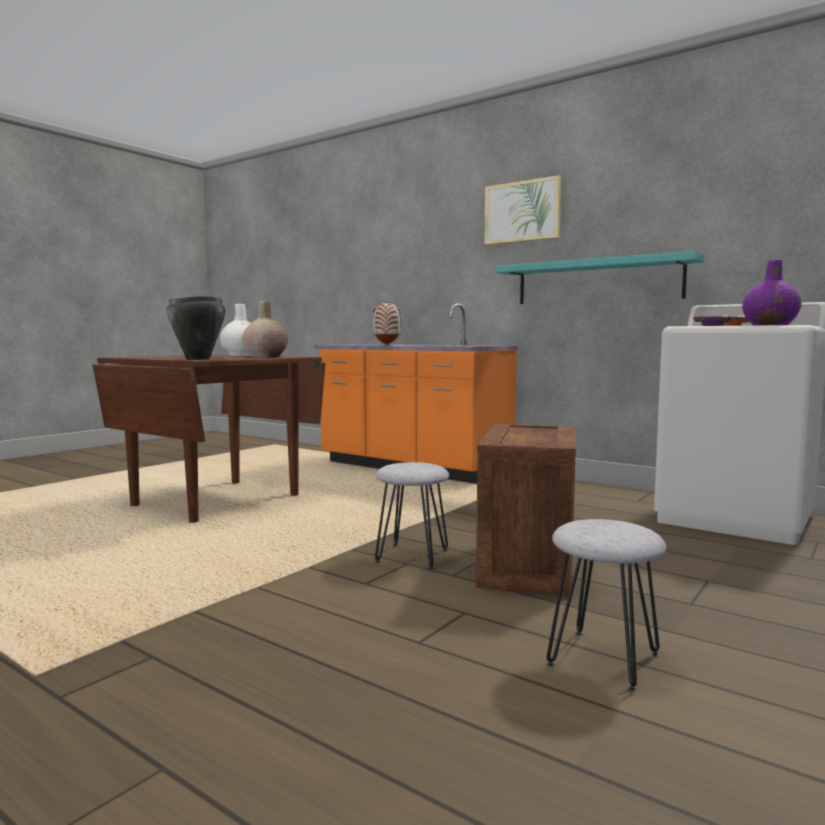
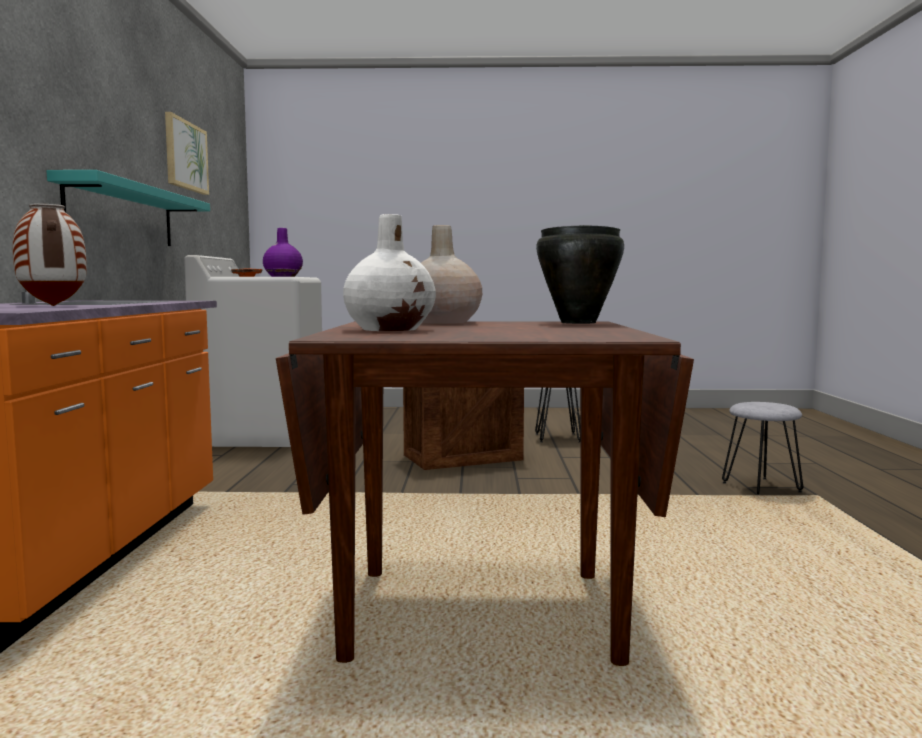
camera: 125 degrees left, 0 degrees up
(412, 556) = (499, 480): grey stool -> grey stool (762, 487)
(522, 212) = (53, 81): picture -> picture (185, 156)

